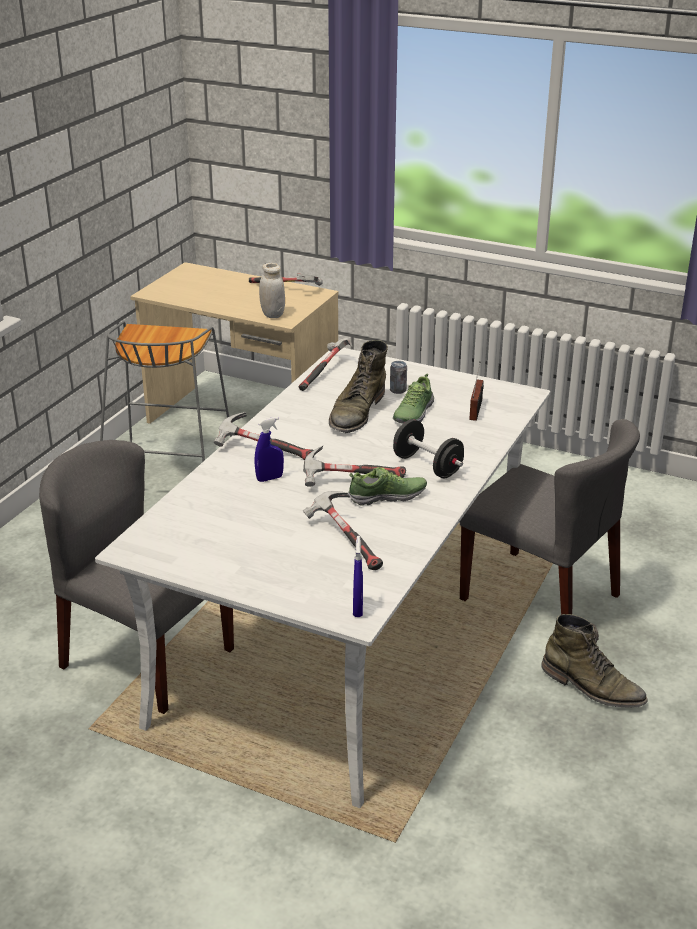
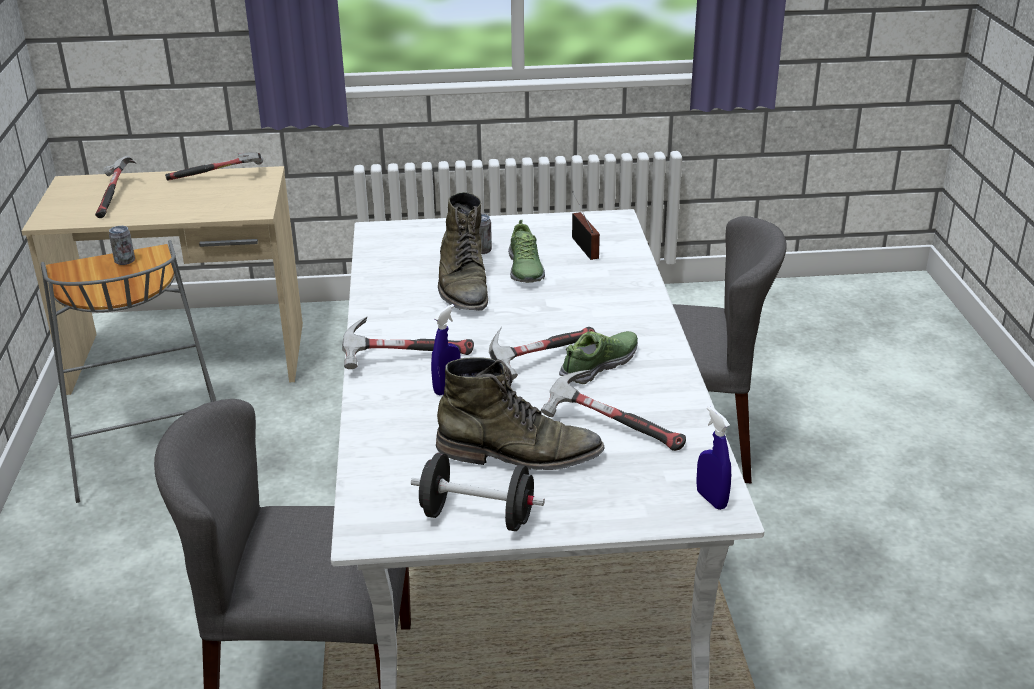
camera: 30 degrees left, 0 degrees up
(174, 334) = (125, 261): none -> can
(272, 315) = (234, 209): white jar -> none
(325, 372) = (378, 252): hammer -> hammer (115, 196)
(427, 466) = (603, 319): black dumbbell -> black dumbbell (477, 517)
(592, 687) = (806, 512): green boot -> green boot (519, 454)

